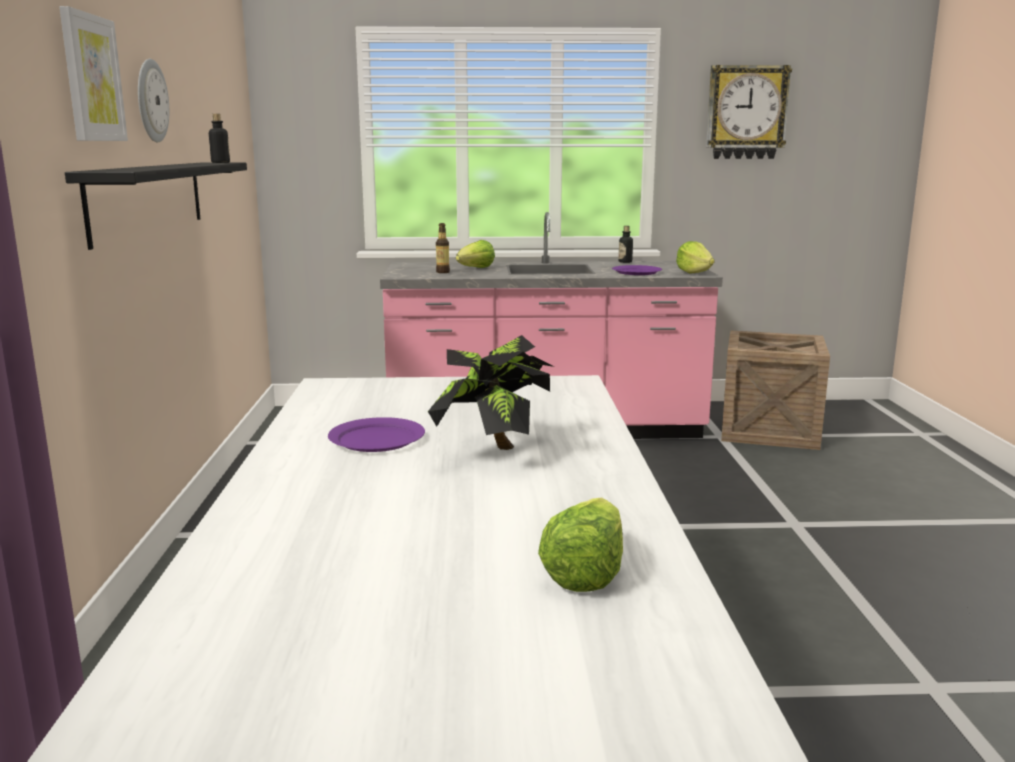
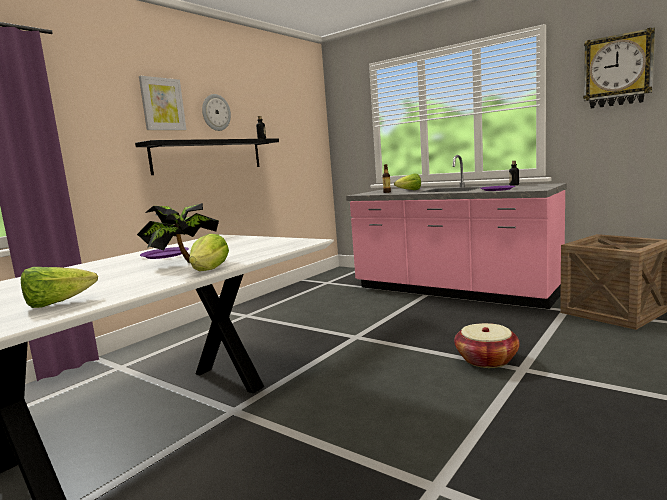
camera: 40 degrees right, 5 degrees down
(694, 272) = (536, 188): lettuce -> lettuce (210, 270)
(743, 521) = (486, 359): none -> basket

